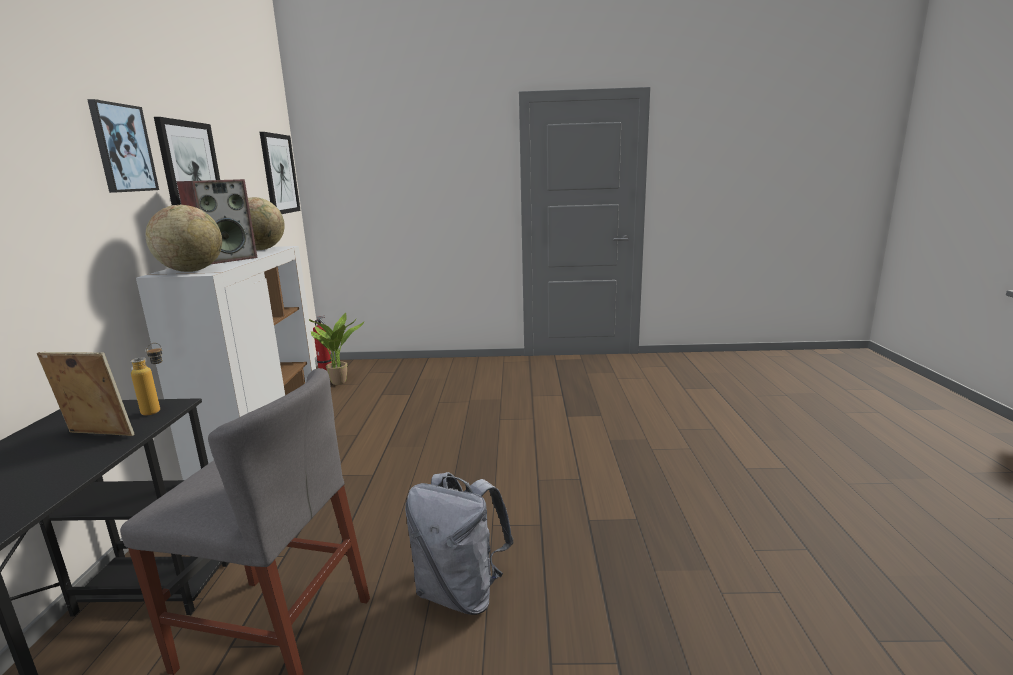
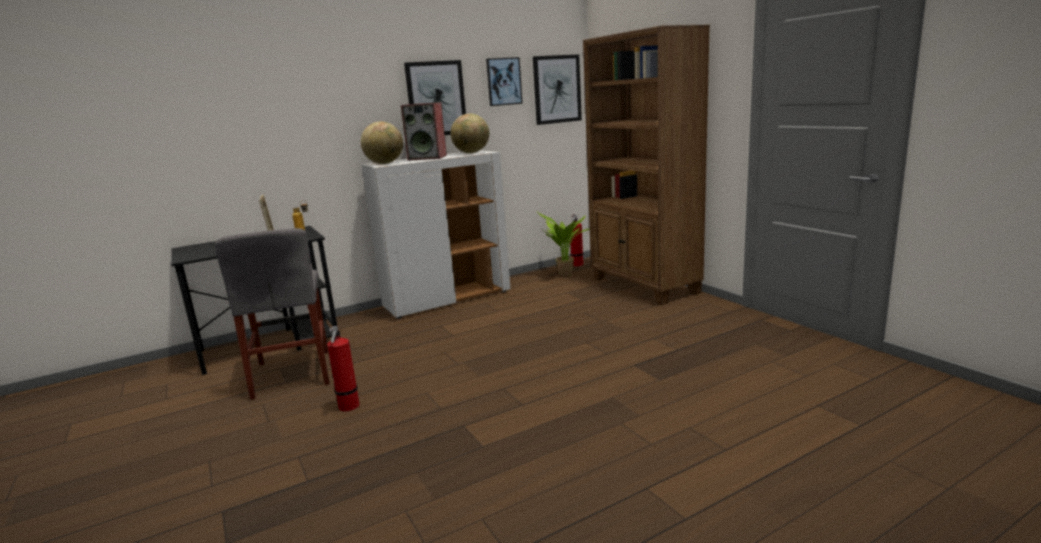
camera: 60 degrees right, 0 degrees up
(122, 148) = (372, 86): picture -> picture (503, 81)
(431, 367) = (644, 286): none -> brown bookcase
(461, 592) = (348, 407): grey backpack -> fire extinguisher

